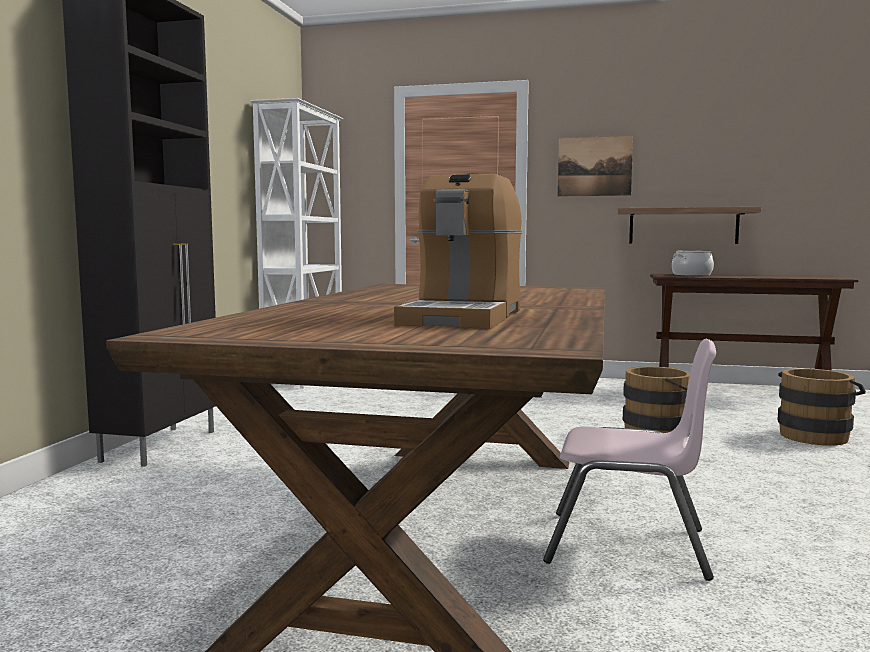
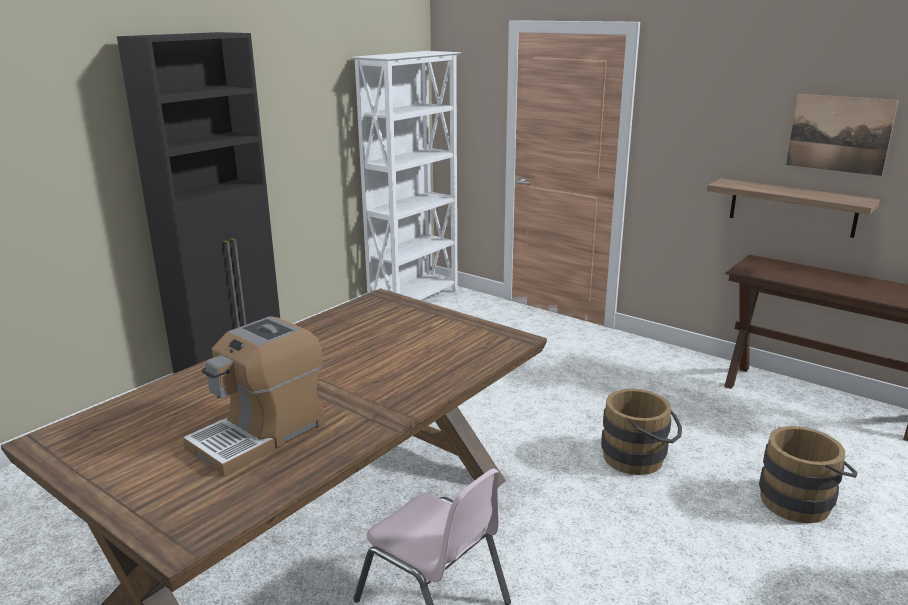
camera: 25 degrees right, 15 degrees up
(594, 166) = (701, 127): picture -> picture (839, 134)
(691, 275) = (781, 270): cooking pot -> none

